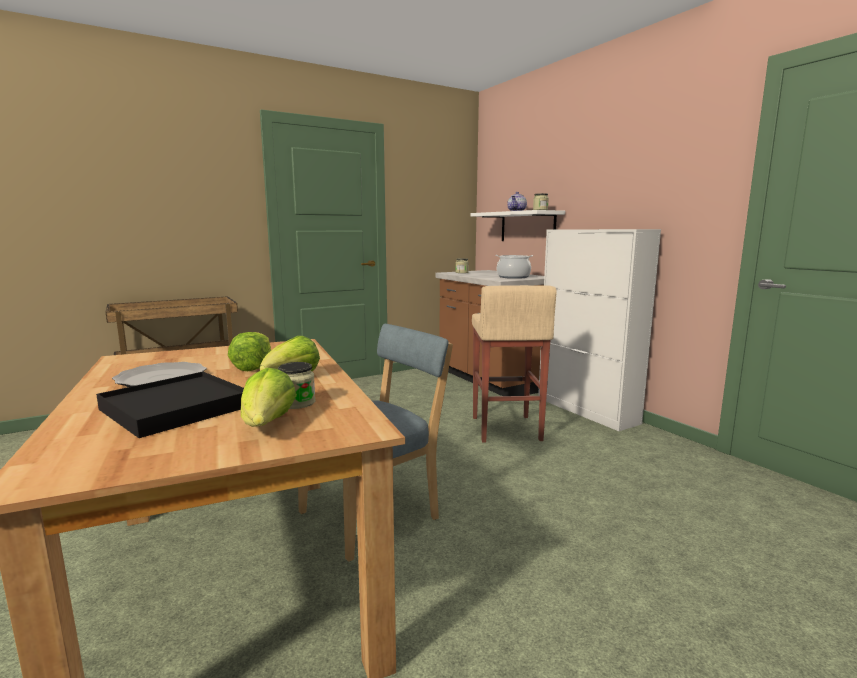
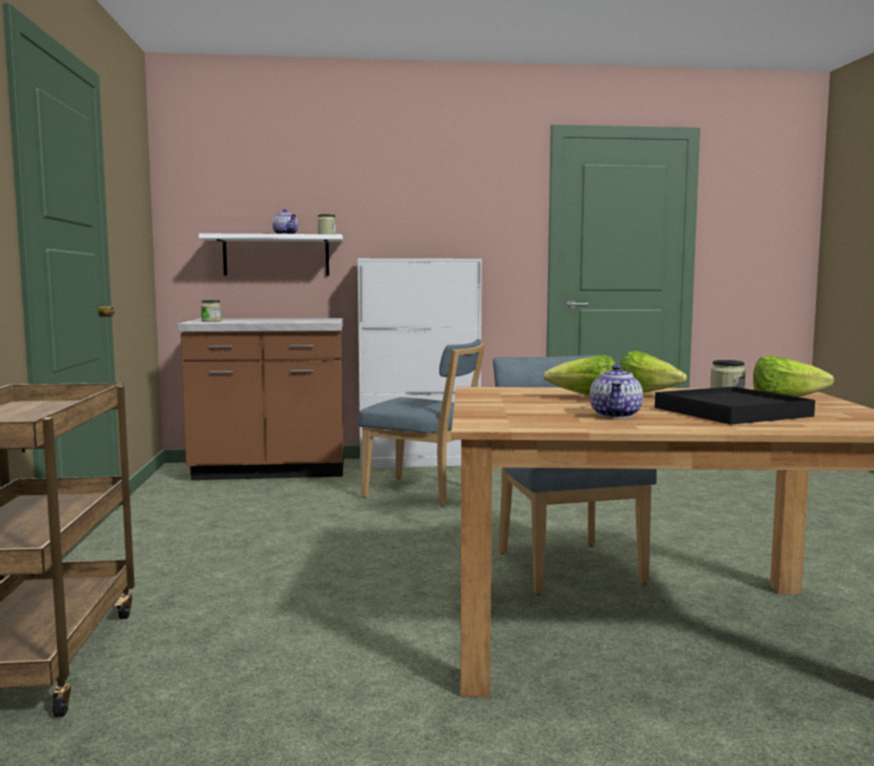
camera: 65 degrees left, 5 degrees down
(161, 378) = (616, 415): plate -> teapot
(505, 429) = (424, 492): beige stool -> blue chair
(513, 277) = (311, 320): cooking pot -> none

